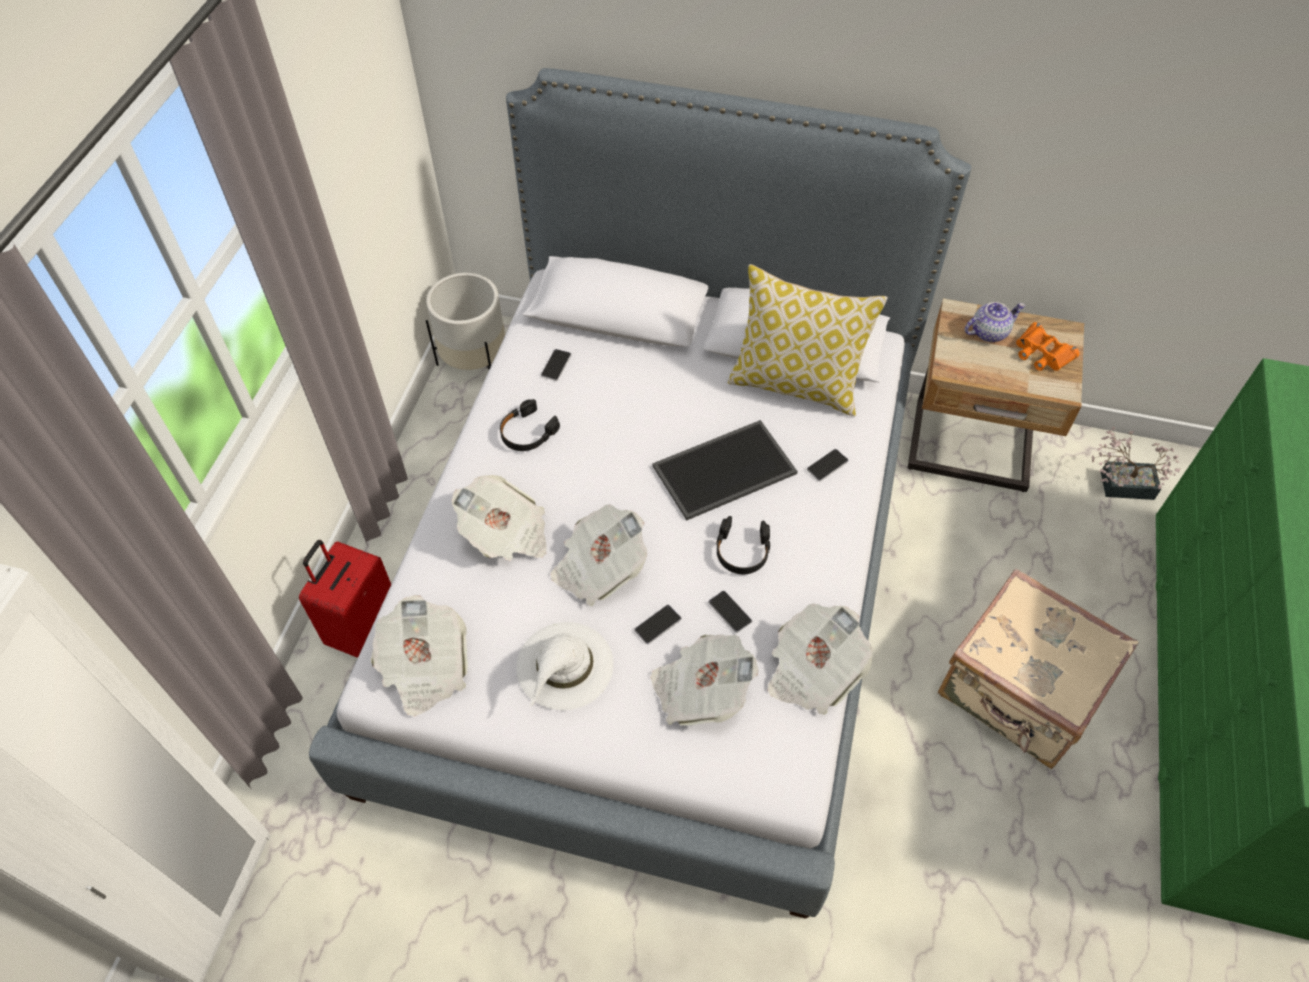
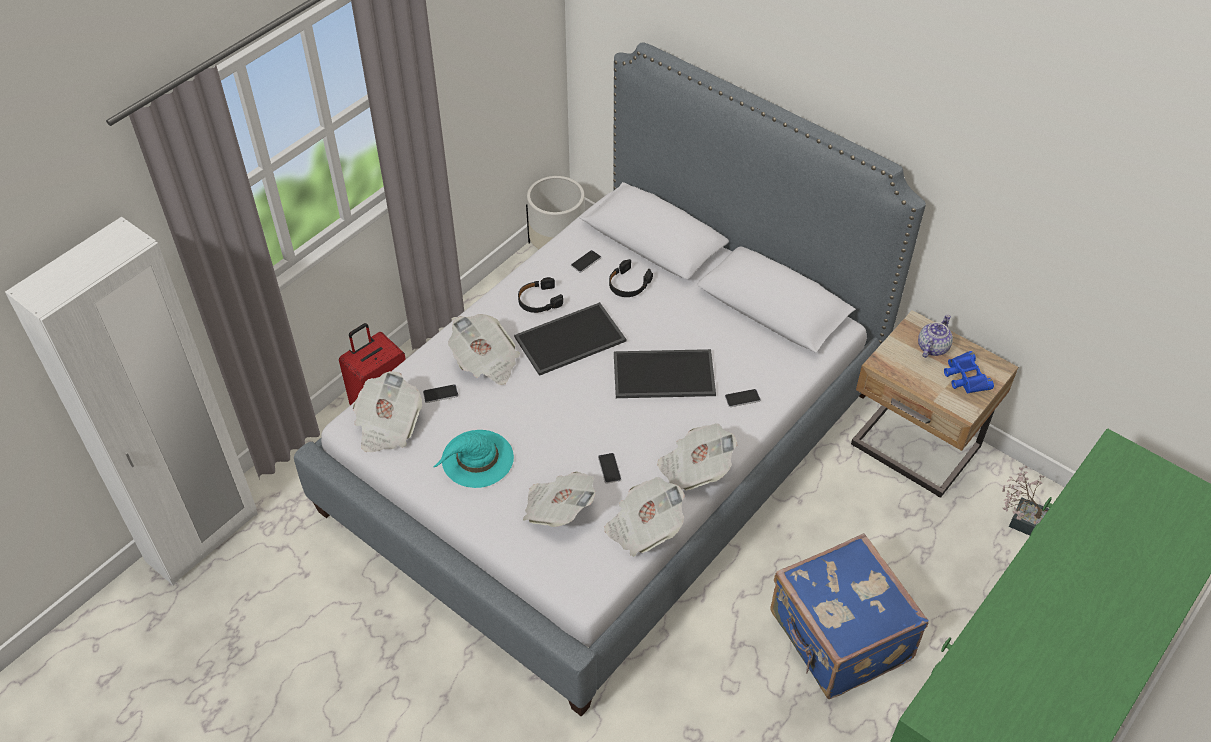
camera: 25 degrees right, 5 degrees down
(564, 667) = (476, 459): white hat -> turquoise hat
(592, 469) = (570, 340): none -> tray
(599, 568) = (535, 406): newspaper -> newspaper (695, 469)
(658, 625) = (554, 457): phone -> phone (440, 394)
(742, 551) = (643, 432): black headphones -> black headphones (628, 284)
(796, 384) = (756, 334): pillow -> none
(989, 332) = (932, 347): teapot -> teapot turned 60 degrees counterclockwise
(1019, 693) = (838, 638): beige suitcase -> blue suitcase
(1041, 353) = (965, 377): orange binoculars -> blue binoculars

